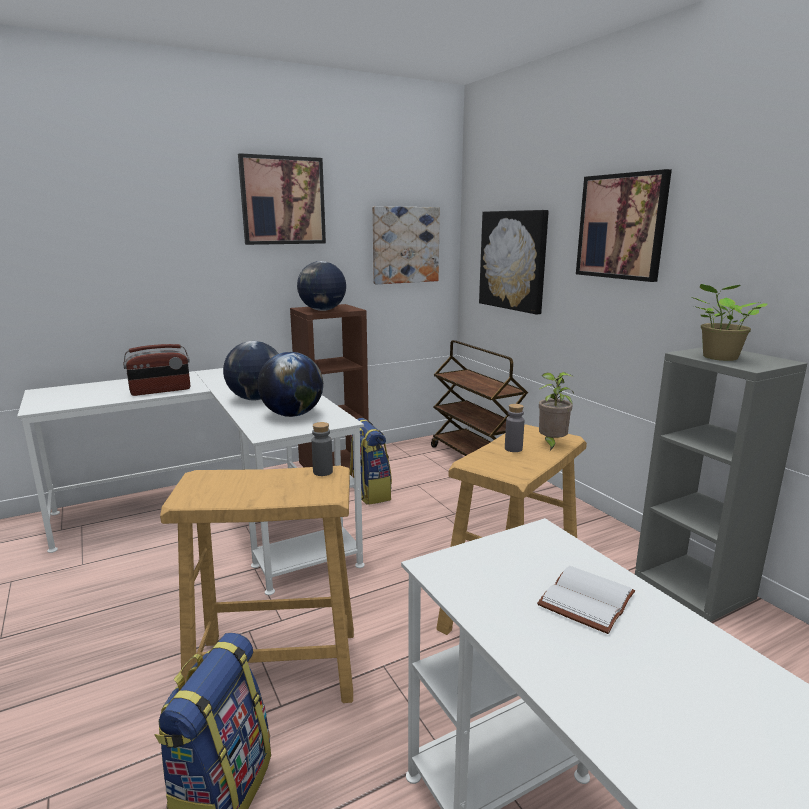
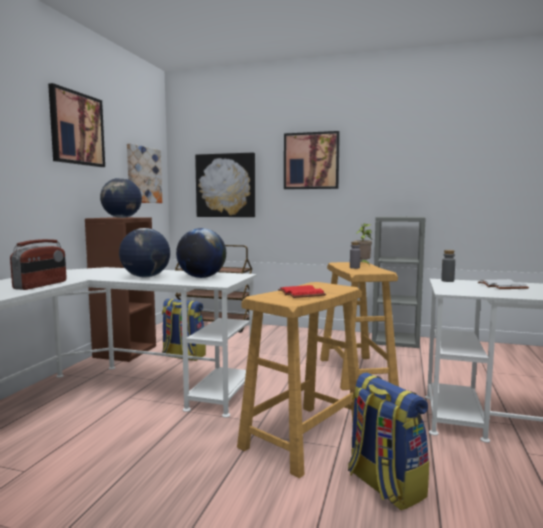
camera: 45 degrees left, 10 degrees down
(245, 486) = (299, 294): none -> red book
(323, 472) = (313, 284): grey bottle -> grey bottle (447, 281)
(718, 358) = (397, 216): potted plant -> none

